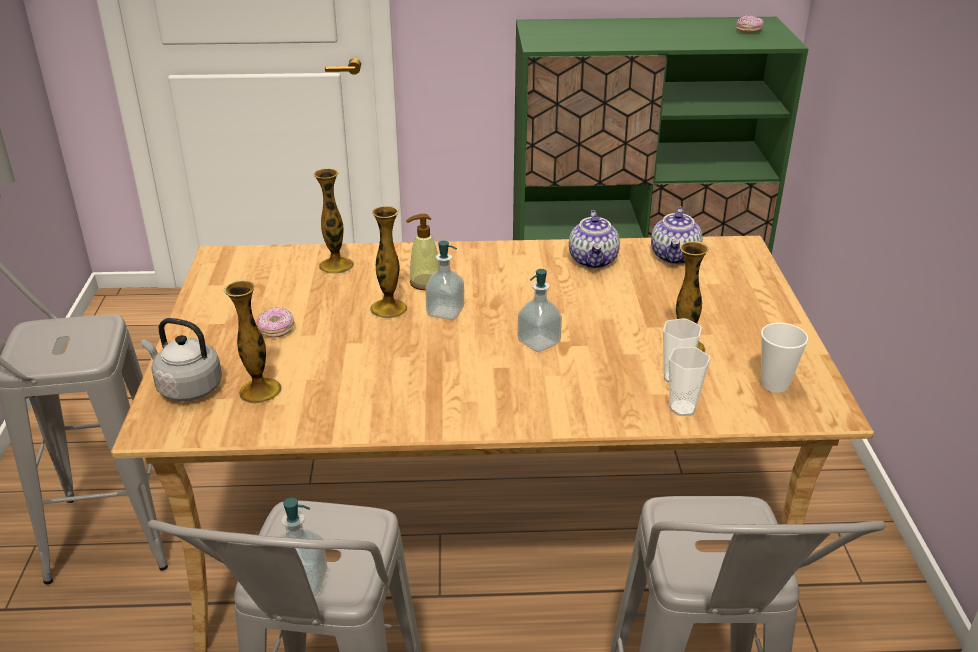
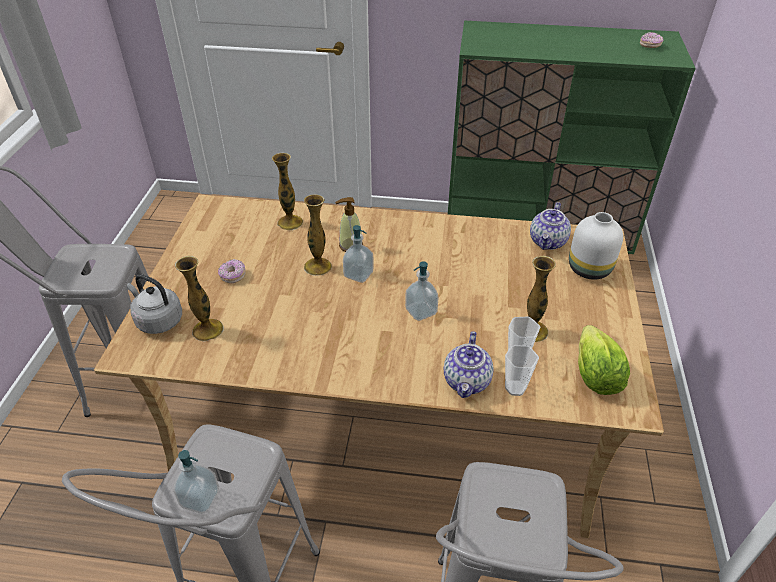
camera: 10 degrees right, 10 degrees up
(594, 261) = (483, 239): teapot -> teapot (467, 381)
(735, 280) = (590, 269): none -> white vase
(774, 384) = (594, 375): cup -> lettuce

